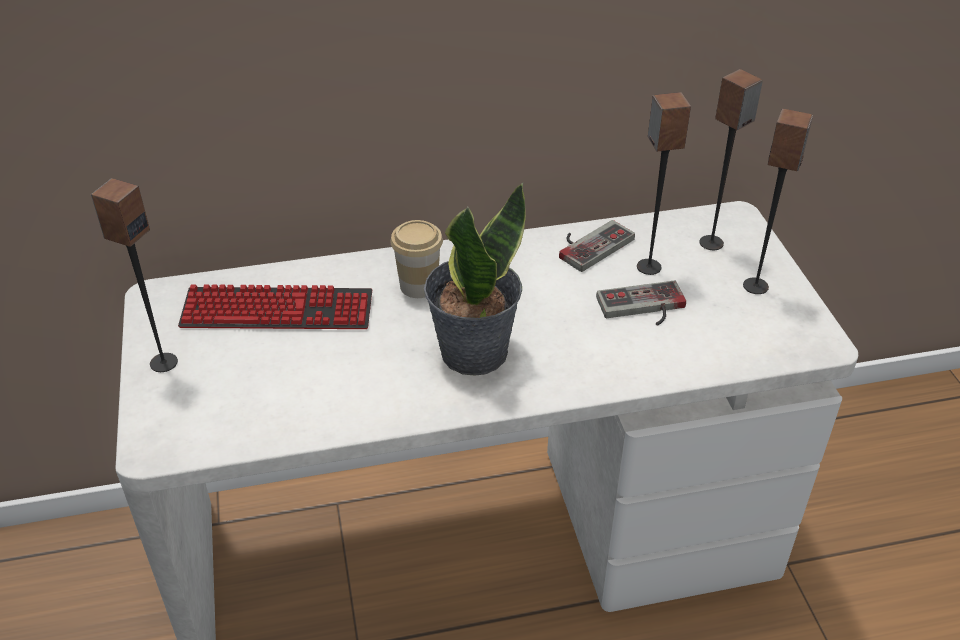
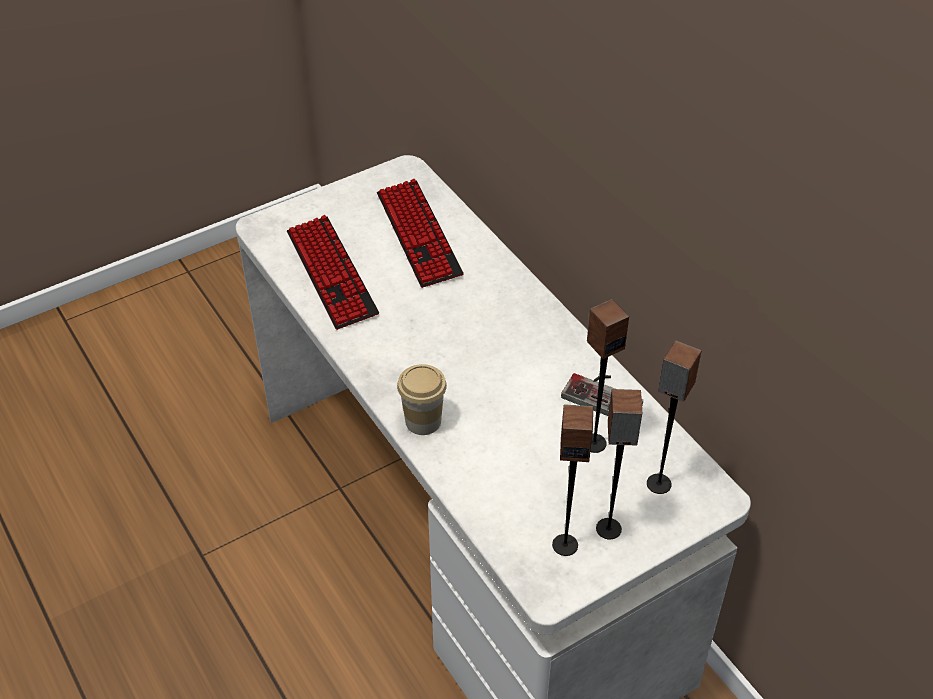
camera: 70 degrees right, 5 degrees up
(163, 362) = (340, 200): speaker -> speaker (565, 544)
(291, 399) = (331, 273): none -> keyboard
(419, 286) = (487, 301): cup -> cup (423, 421)
(472, 351) = (425, 354): potted plant -> none
(643, 309) = (531, 451): game controller -> none

